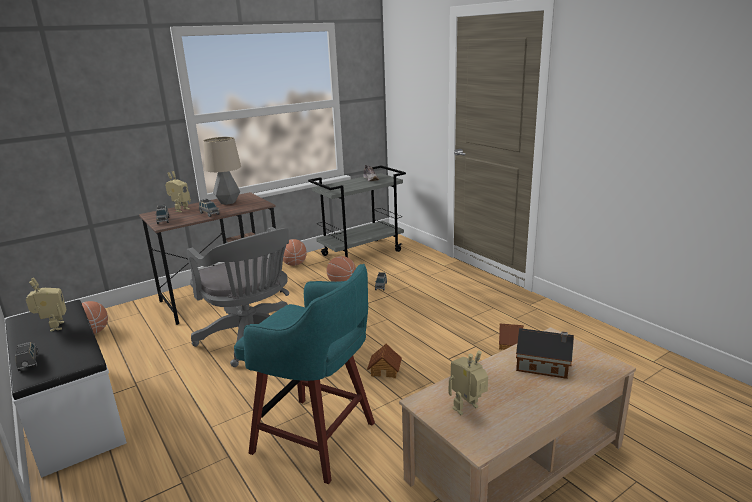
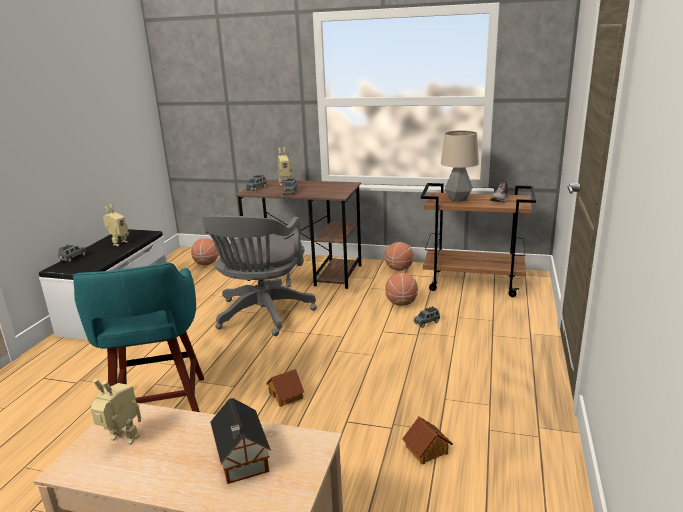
camera: 50 degrees right, 0 degrees up
(228, 202) = (324, 186): table lamp -> table lamp (458, 199)
(362, 253) = (473, 283): grey cart -> brown cart

